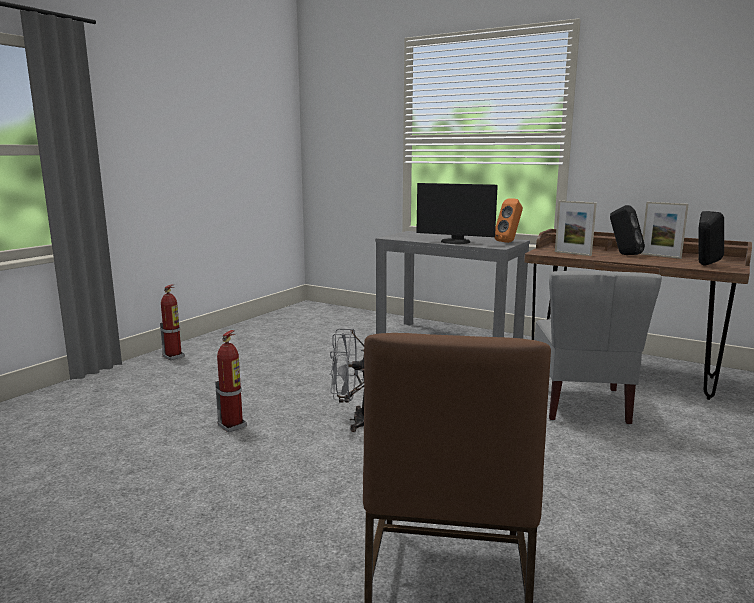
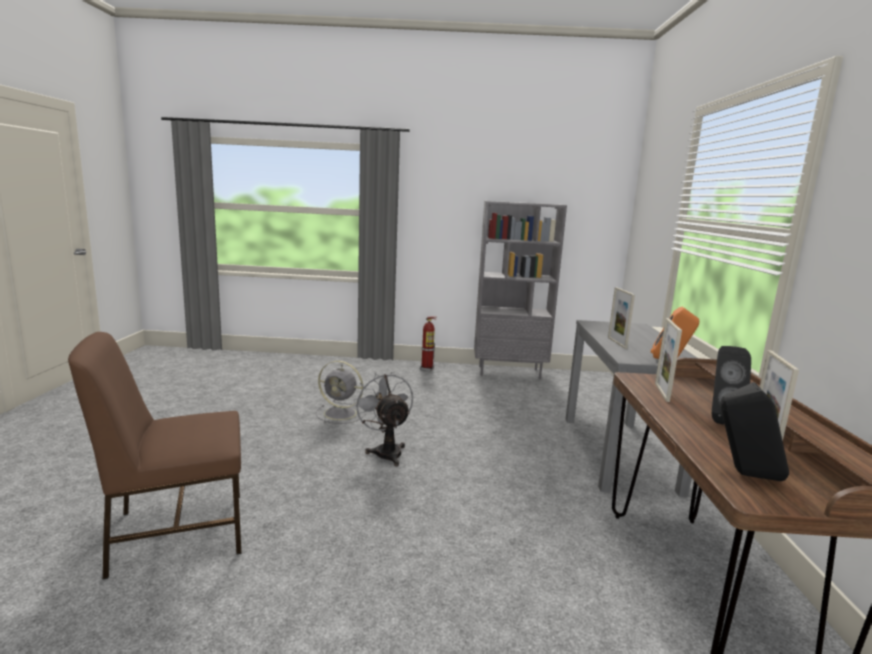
camera: 60 degrees right, 0 degrees up
(233, 426) = (341, 413): fire extinguisher -> grey fan
(248, 328) = (509, 372): none -> grey bookcase
(455, 242) = (617, 343): monitor -> picture frame
(581, 405) = (539, 563): grey chair -> none

